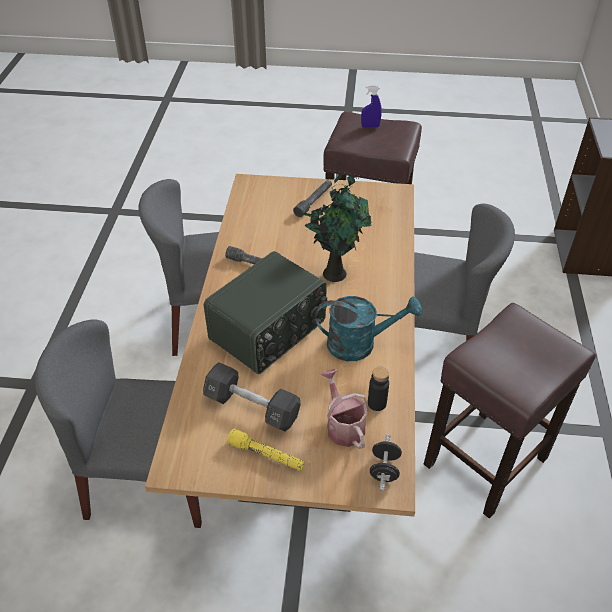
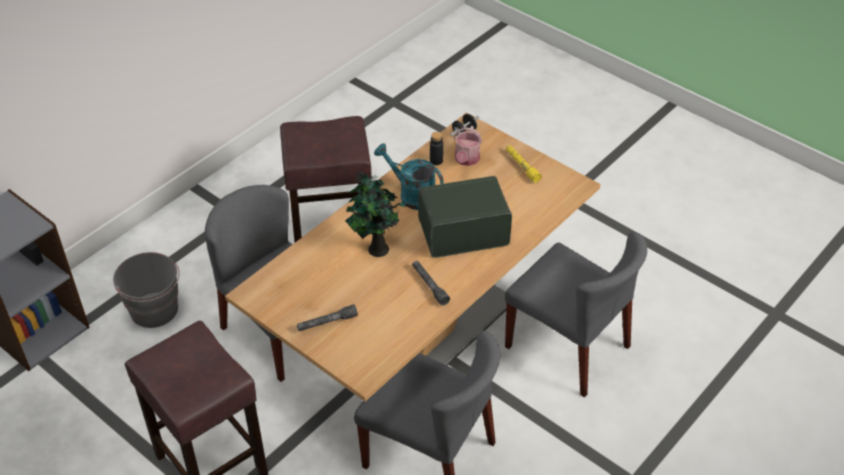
camera: 145 degrees left, 0 degrees up
(252, 407) = (511, 193): black dumbbell -> none
(370, 127) = (178, 382): blue spray bottle -> none
(539, 308) = (155, 310): none -> grey bucket

